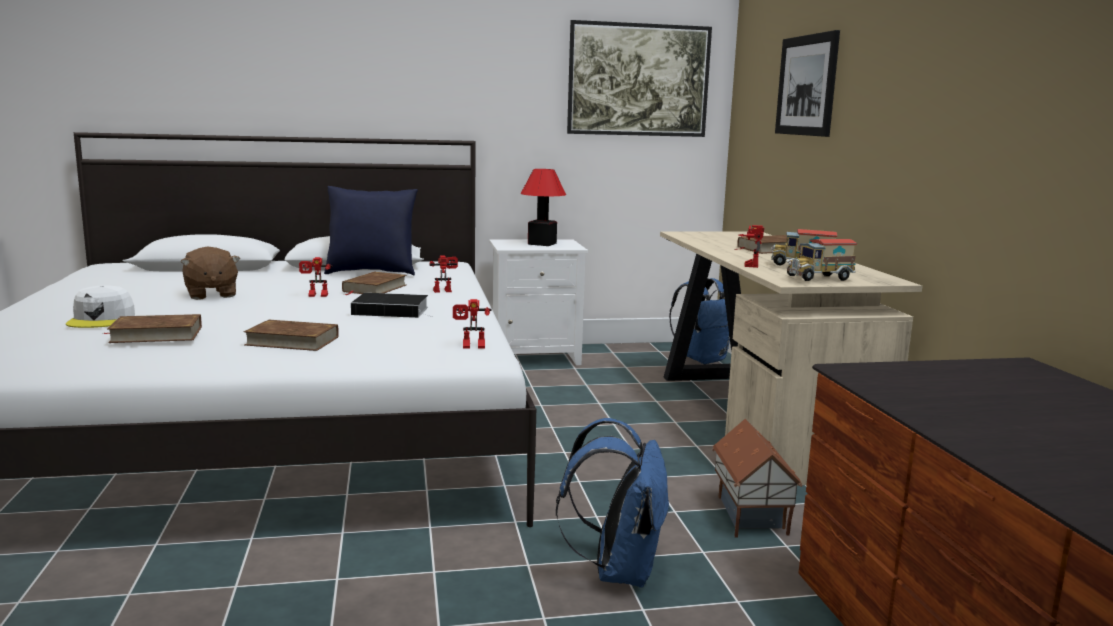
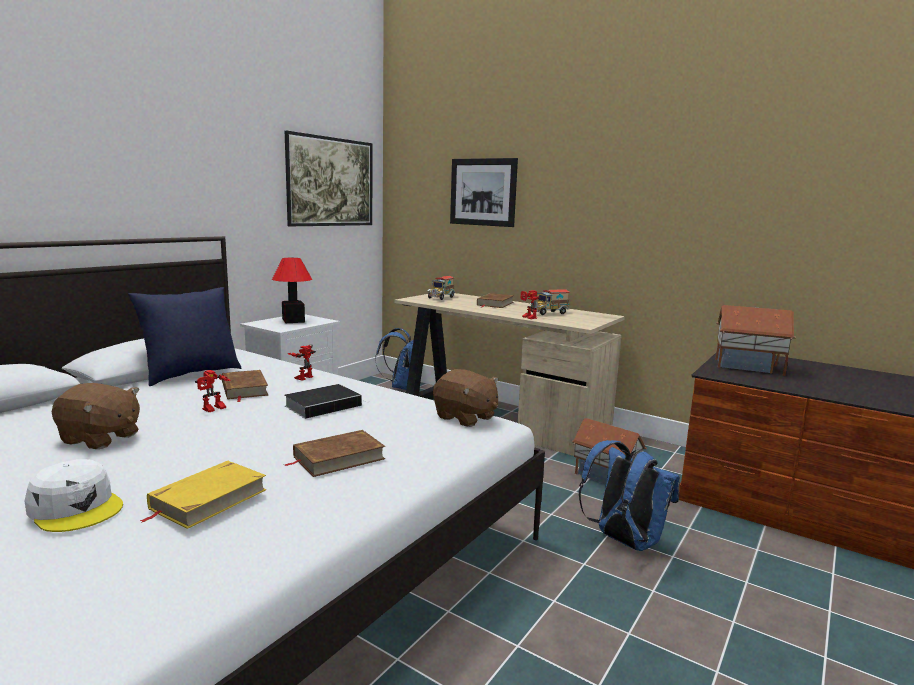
camera: 45 degrees left, 0 degrees up
(156, 334) = (208, 499): brown book -> yellow book
(472, 347) = (465, 417): toy robot -> brown plush toy
(819, 279) = (584, 321): toy truck -> toy truck (441, 298)
(954, 381) = (748, 367): none -> toy house

